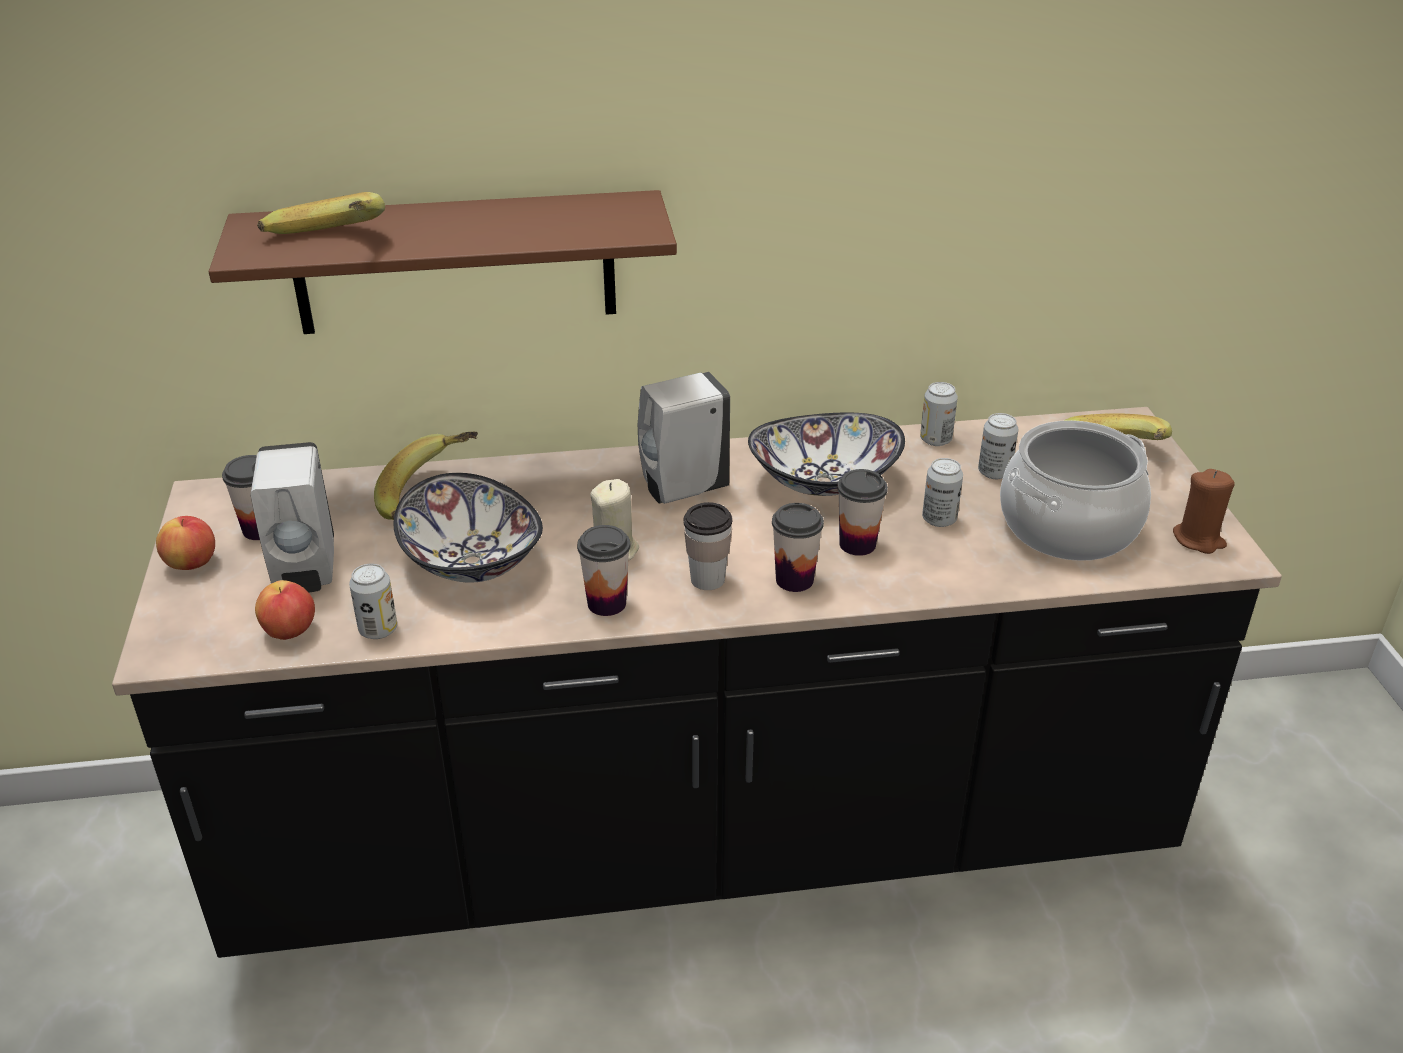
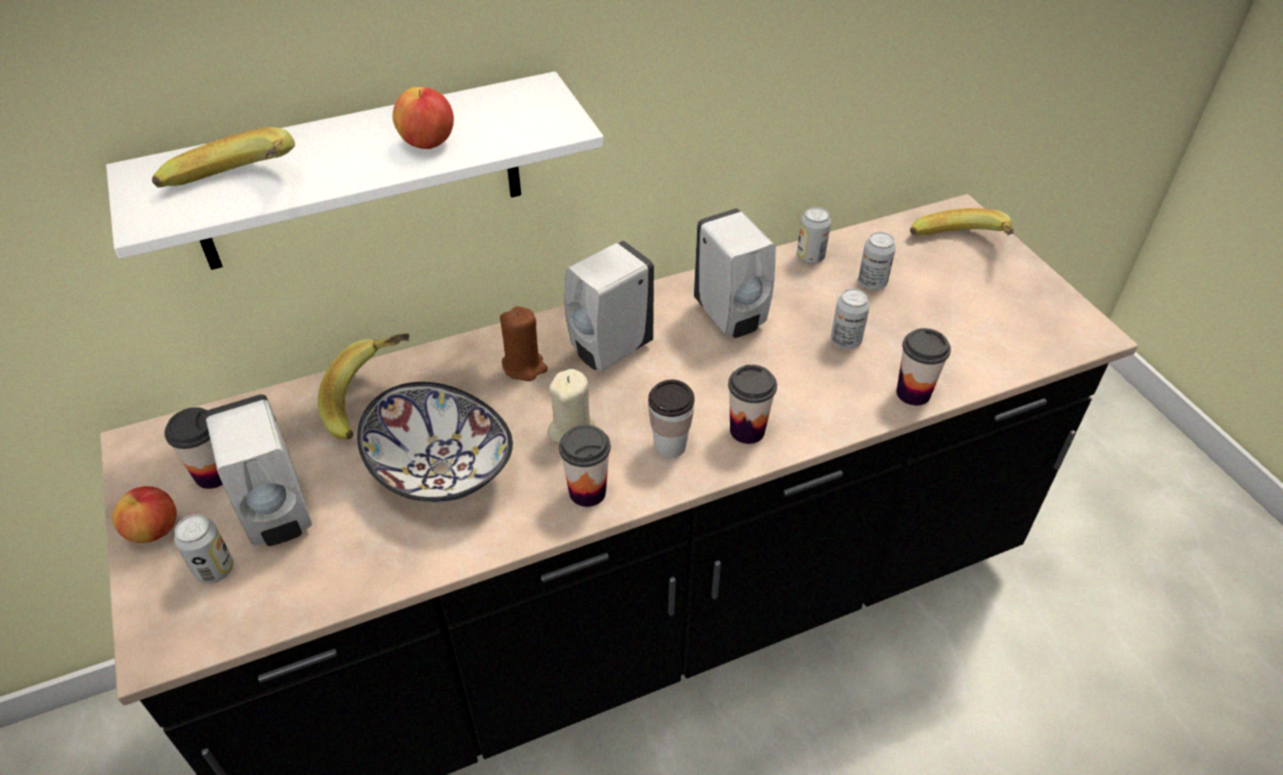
camera: 15 degrees left, 10 degrees up
(290, 631) = (287, 591): apple -> apple (428, 143)
(378, 629) = (377, 569): can -> can (215, 570)
(455, 263) = (358, 174): brown shelf -> white shelf
(823, 480) = (731, 317): bowl -> white soap dispenser
(857, 544) = (787, 381): cup -> cup (913, 393)
(1067, 526) = (953, 327): cooking pot -> none
(1198, 539) = (1061, 321): brown candle -> brown candle (524, 366)

